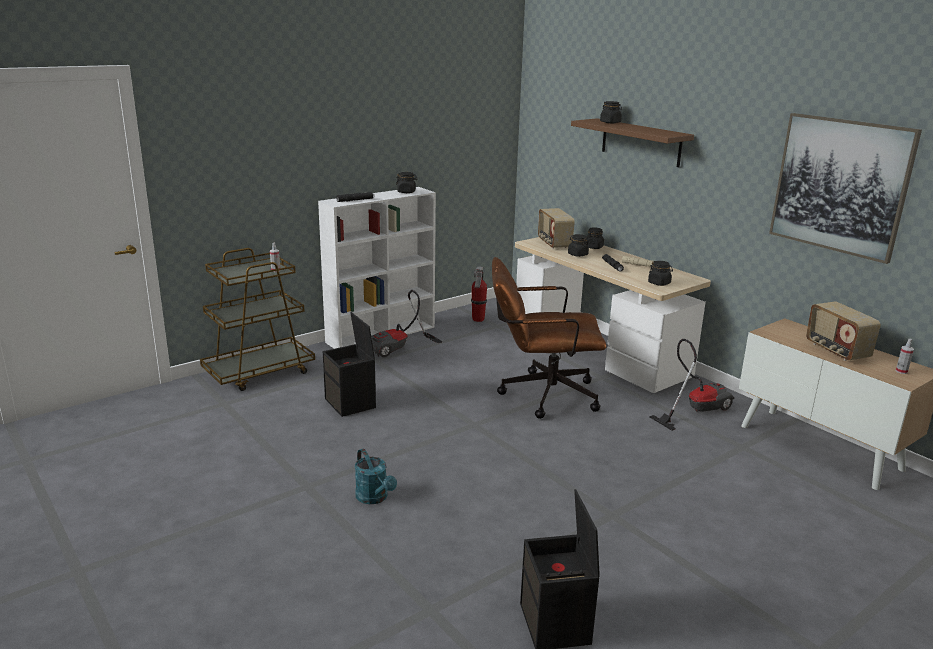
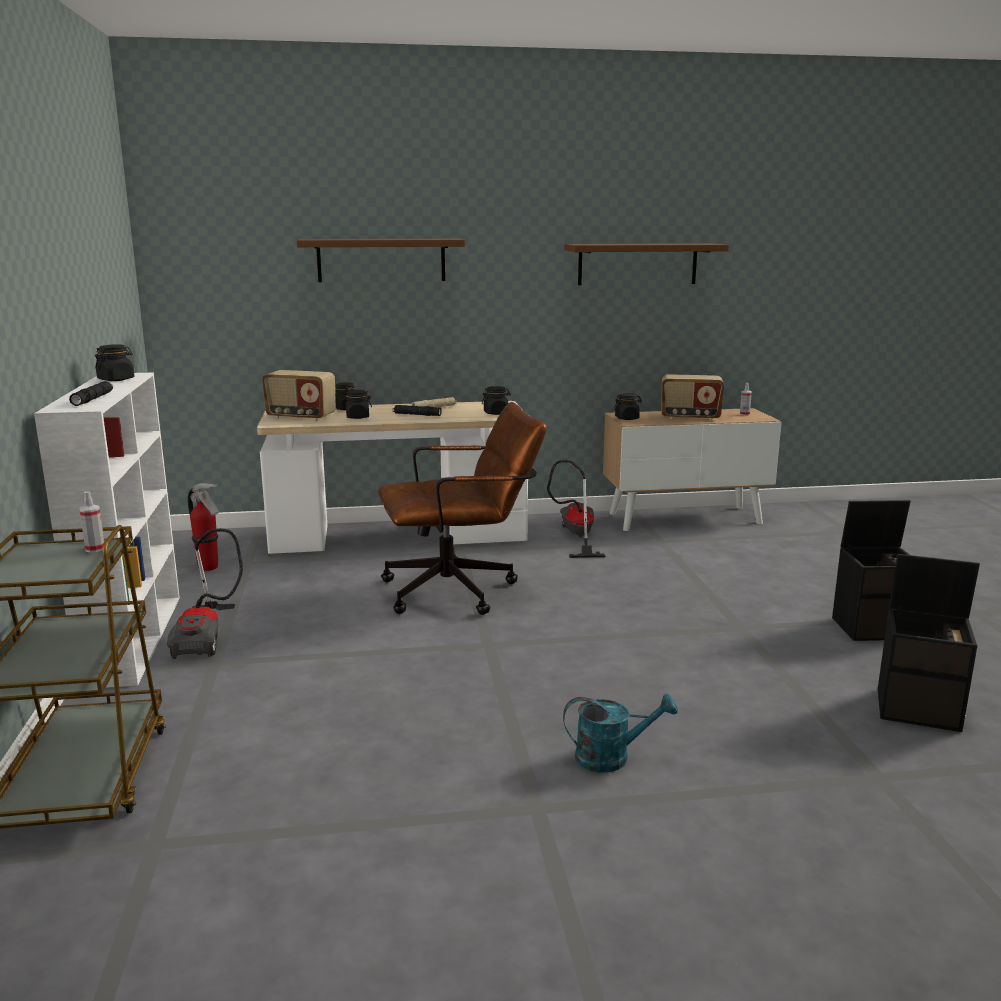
camera: 60 degrees left, 5 degrees down
(351, 403) = (325, 714): black storage box -> black storage box (873, 628)
(540, 394) = (461, 590): brown office chair -> brown office chair turned 135 degrees counterclockwise
(610, 122) = (340, 238): black jar -> black jar (627, 418)
(840, 185) = (637, 264): picture -> brown shelf

